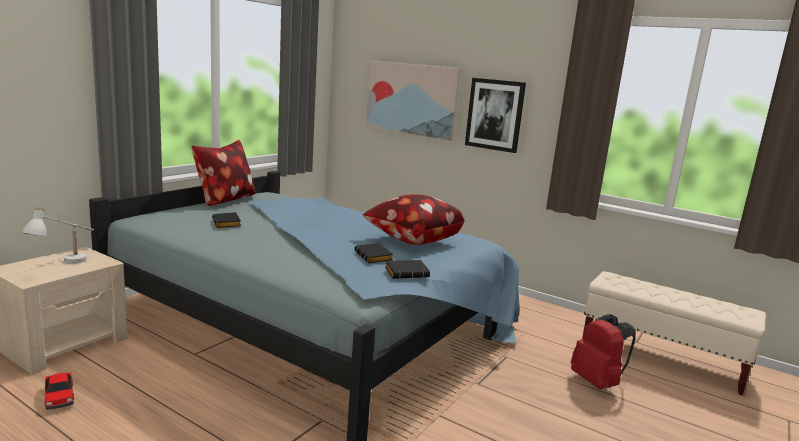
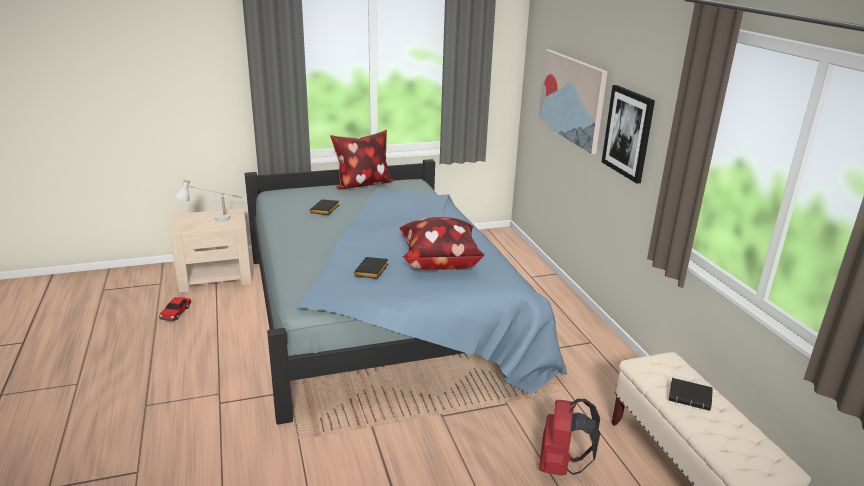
camera: 40 degrees right, 10 degrees up
(407, 273) = (369, 294): black book -> black book (691, 397)

